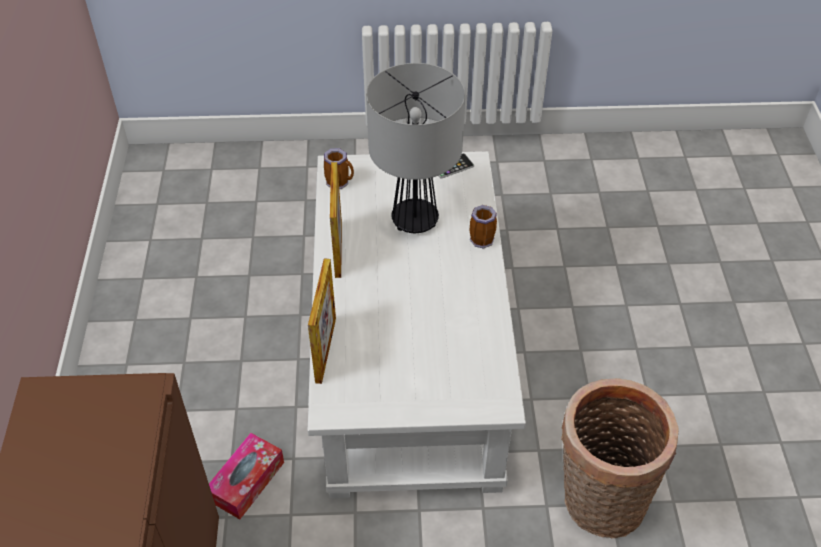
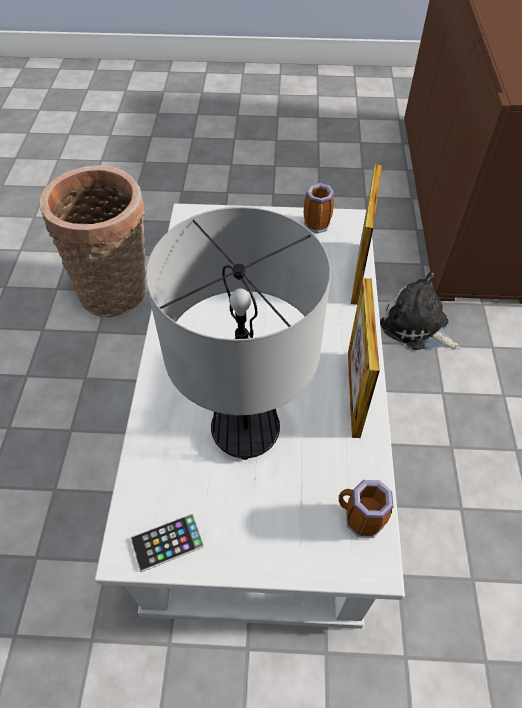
camera: 175 degrees left, 5 degrees up
(247, 481) = (417, 327): tissue box -> plush toy
(480, 238) = (160, 396): mug -> mug (318, 227)

